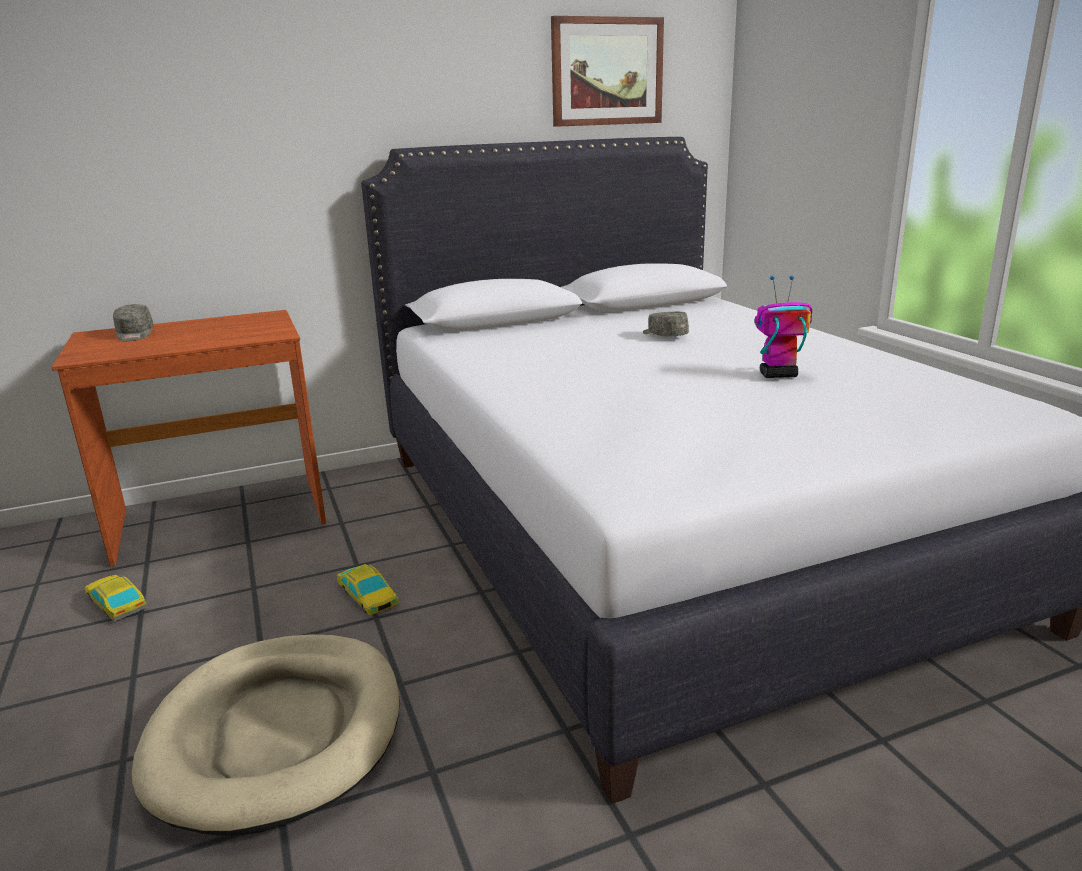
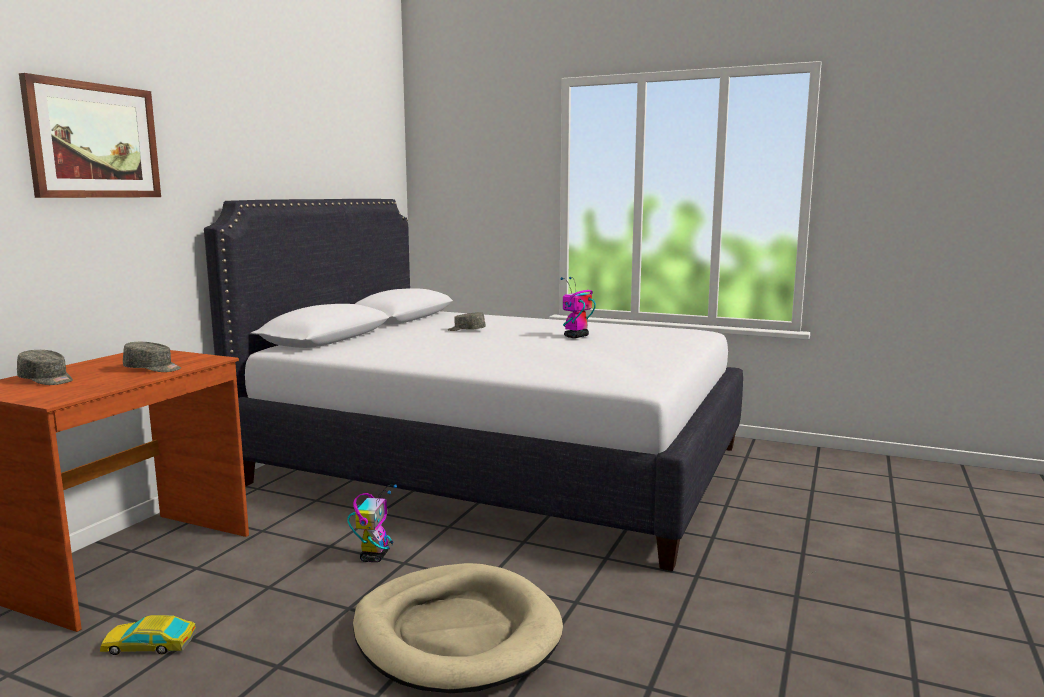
camera: 45 degrees left, 10 degrees down
(213, 337) = (153, 369): none -> grey cap
(368, 596) = (374, 556): toy car -> toy robot
(607, 72) = (345, 150): picture -> picture (93, 141)

